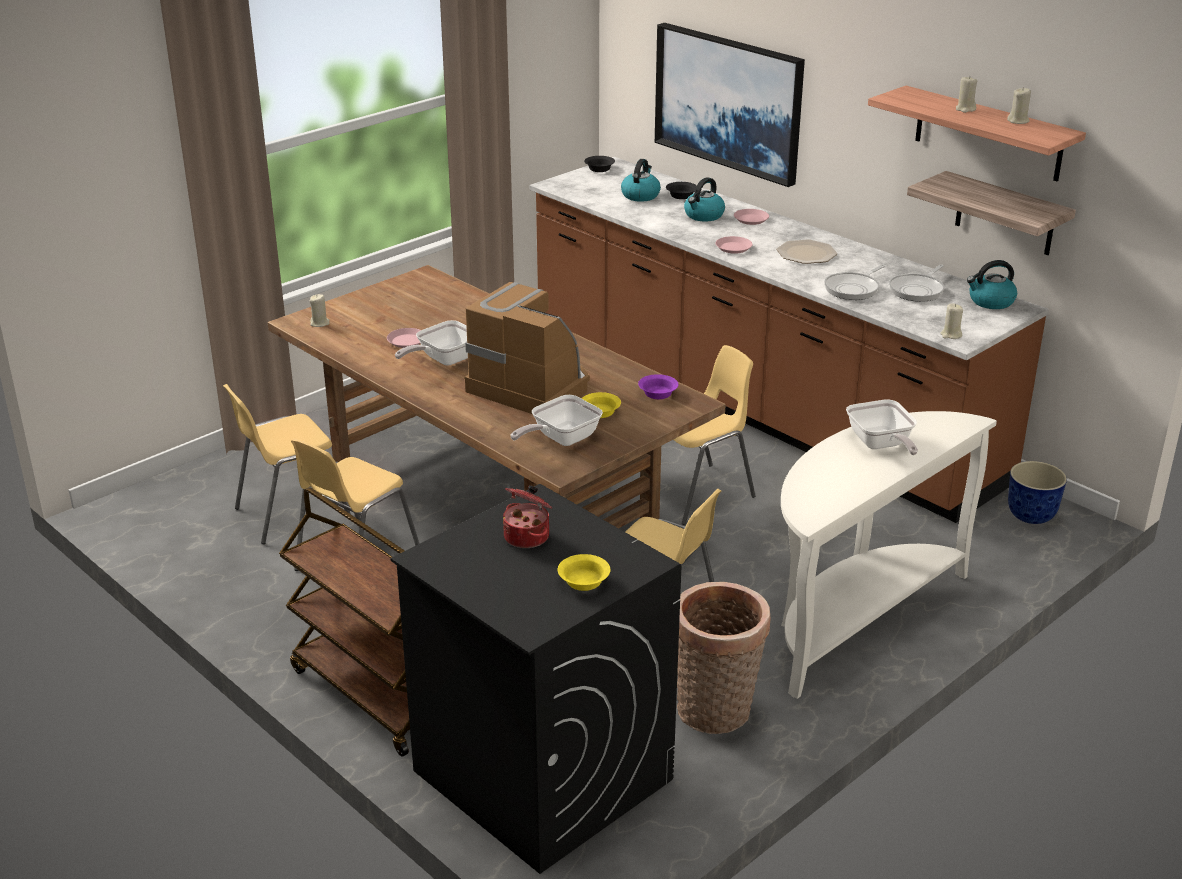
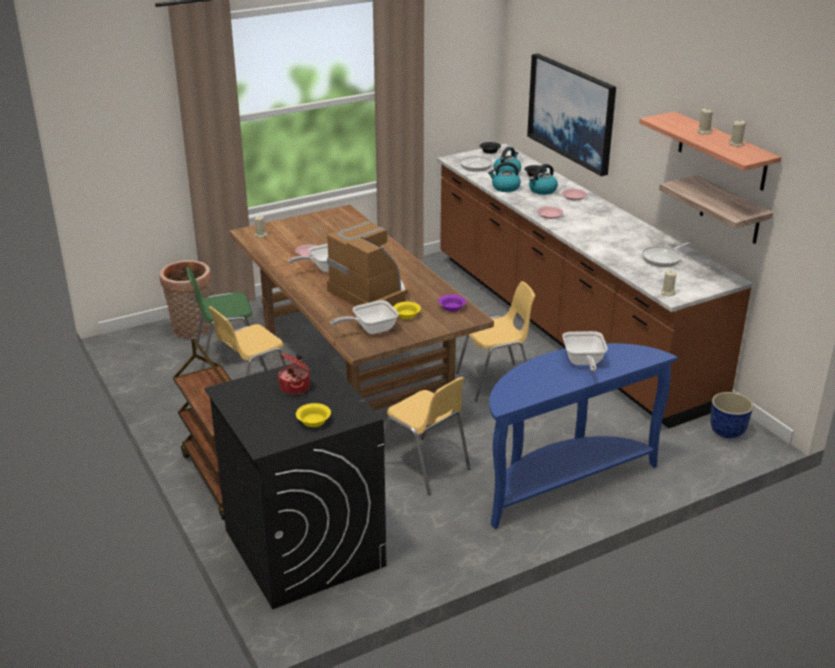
camera: 15 degrees right, 0 degrees up
(291, 513) = (227, 356): yellow chair -> green chair
(716, 713) = (435, 529): basket -> basket (192, 331)
(806, 253) = (599, 224): plate -> none
(854, 289) = (617, 252): frying pan -> frying pan (478, 166)
(855, 618) = (562, 482): white console table -> blue console table
(990, 302) = (712, 273): kettle -> kettle (505, 188)

